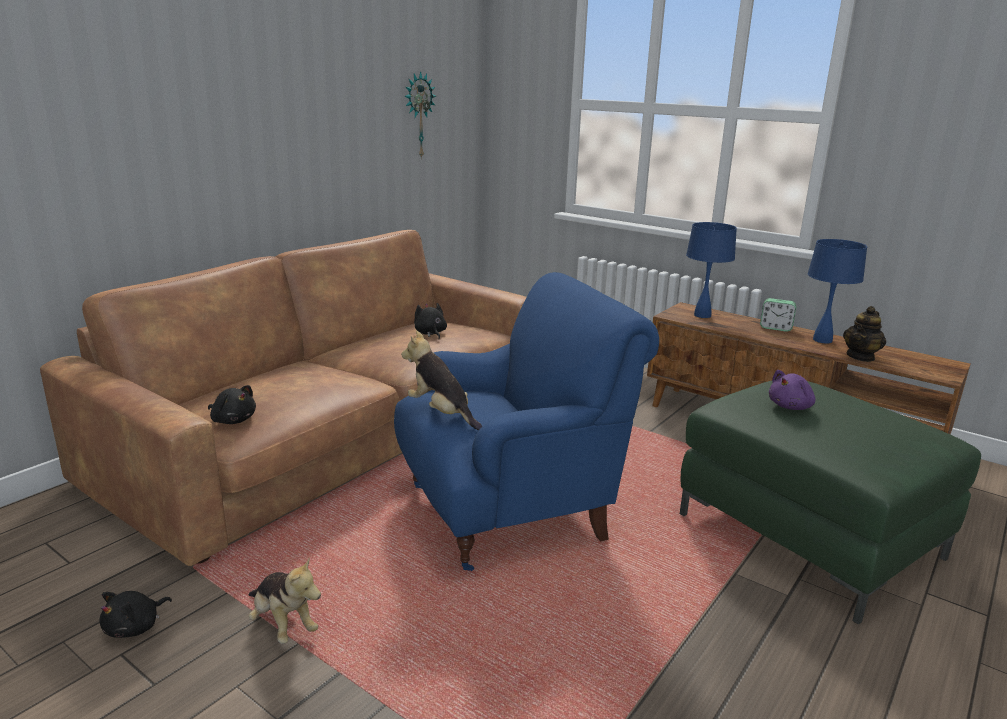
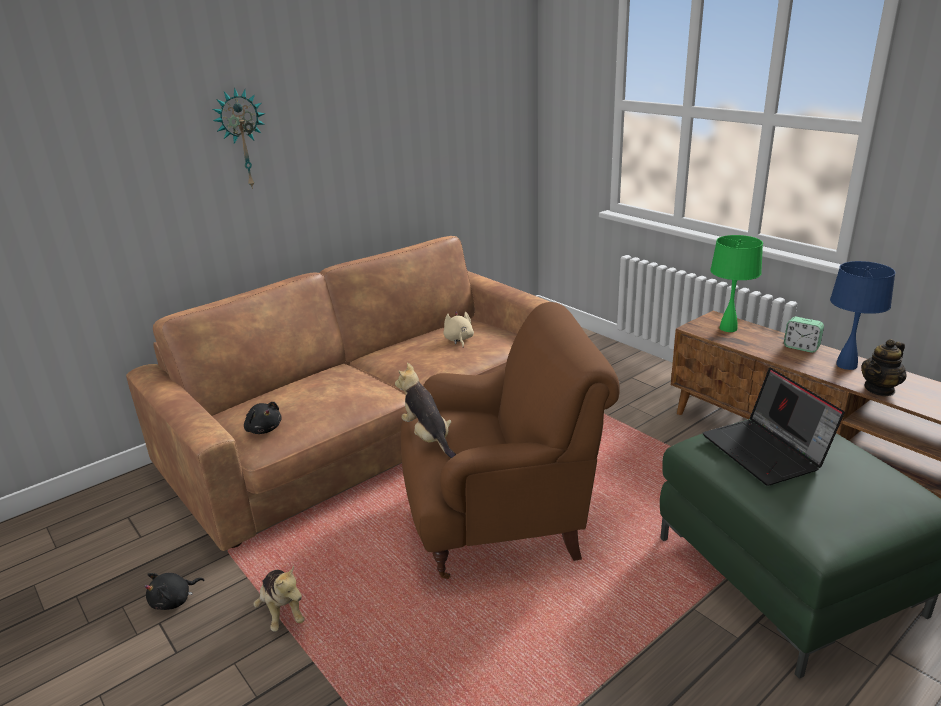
camera: 15 degrees right, 5 degrees up
(418, 115) = (464, 123): wall clock -> wall clock (241, 139)
(430, 333) = (458, 340): black plush toy -> beige plush toy
(510, 512) = (501, 522): blue armchair -> brown armchair
(702, 315) = (728, 328): blue table lamp -> green table lamp
(791, 406) = (766, 451): purple plush toy -> laptop

